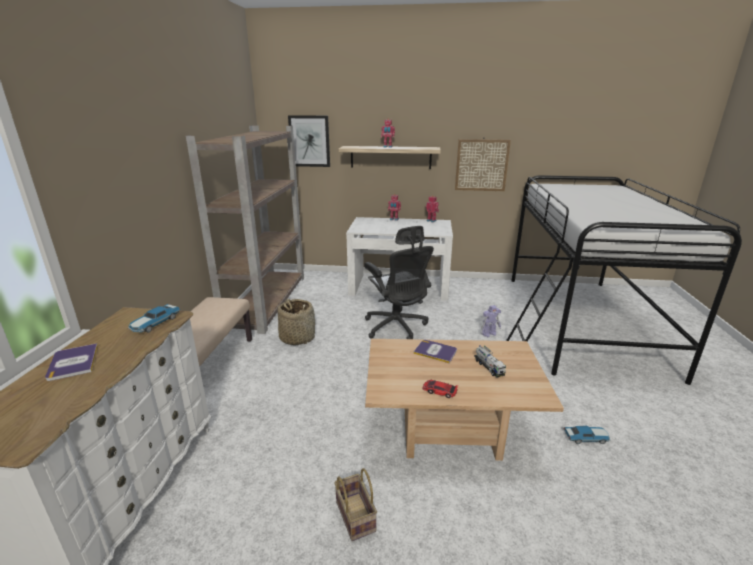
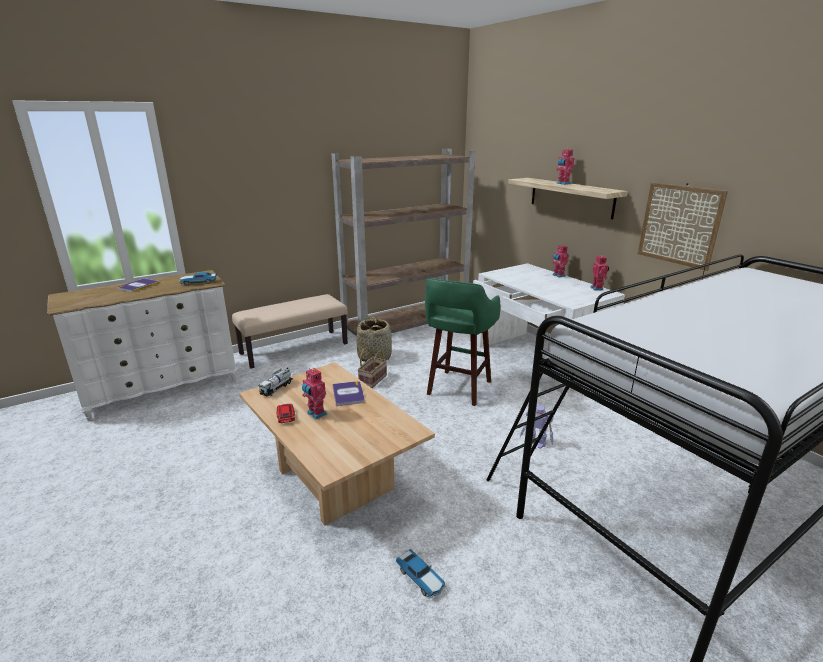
camera: 50 degrees right, 0 degrees up
(309, 141) = (500, 169): picture -> none
(354, 515) = (201, 472): basket -> basket (372, 379)
(396, 328) = (458, 389): office chair -> green stool
(452, 376) = (315, 414): none -> toy robot
(488, 367) = (352, 426): toy truck -> toy truck (276, 388)

